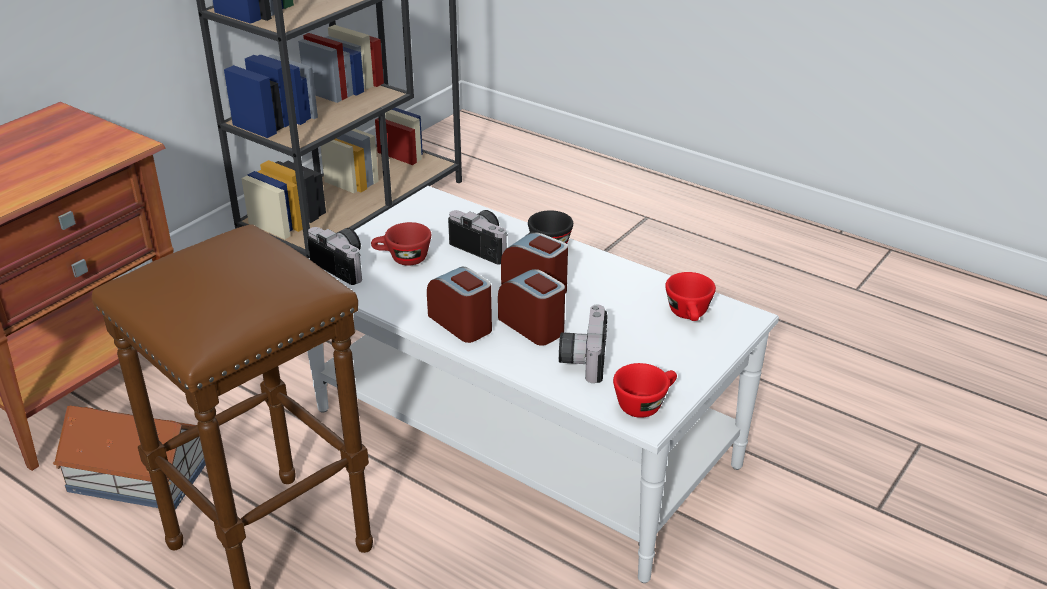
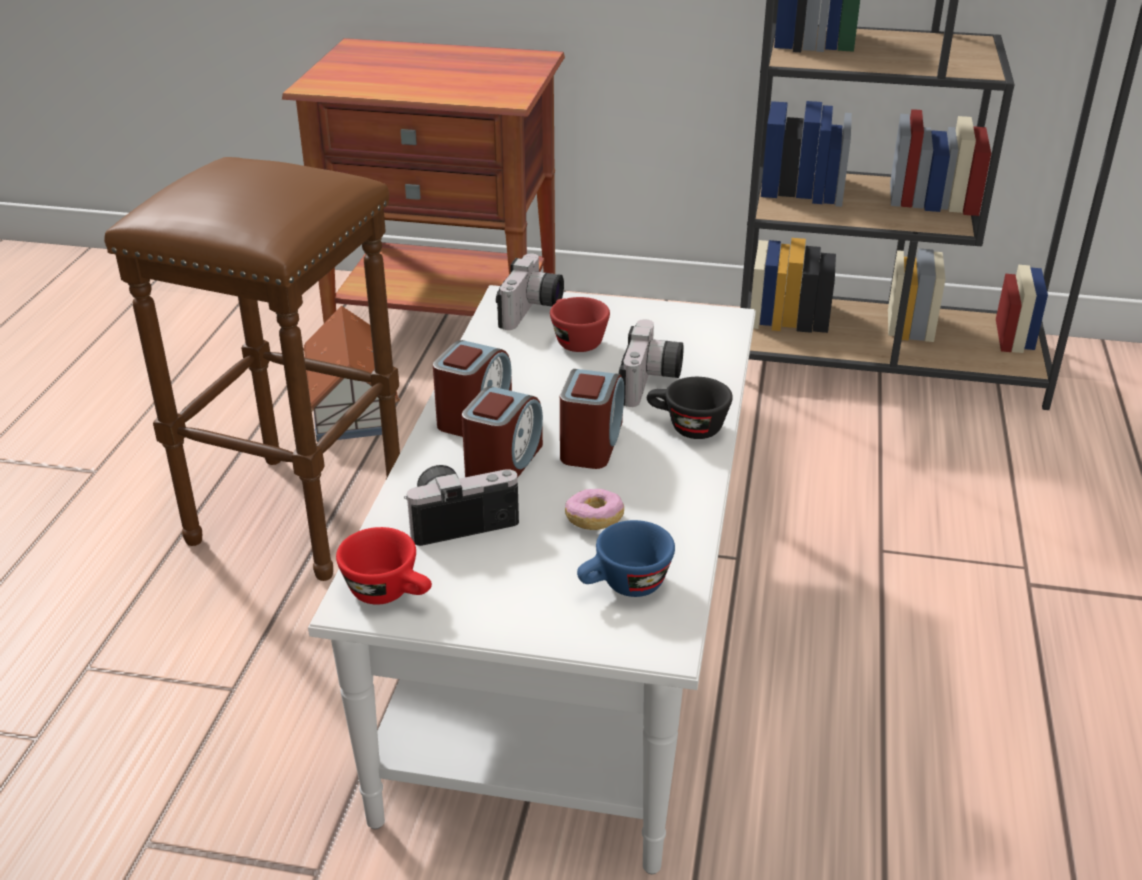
camera: 65 degrees right, 0 degrees up
(619, 308) = (594, 520): none -> donut
(689, 315) = (624, 586): red cup -> blue cup

